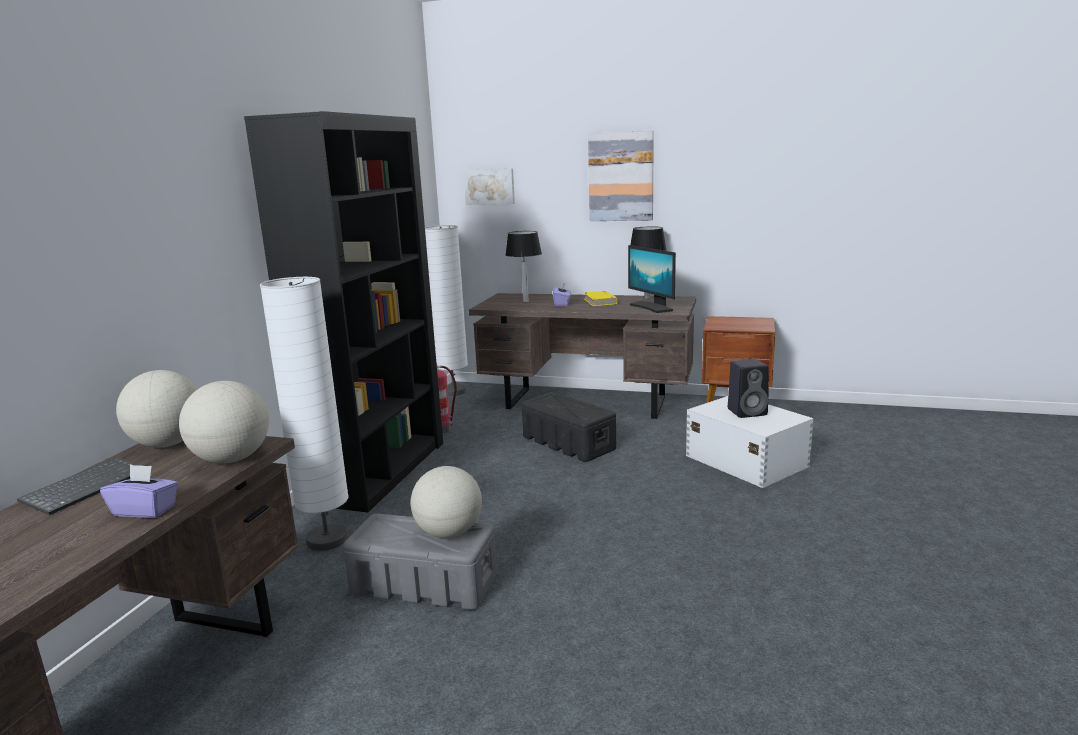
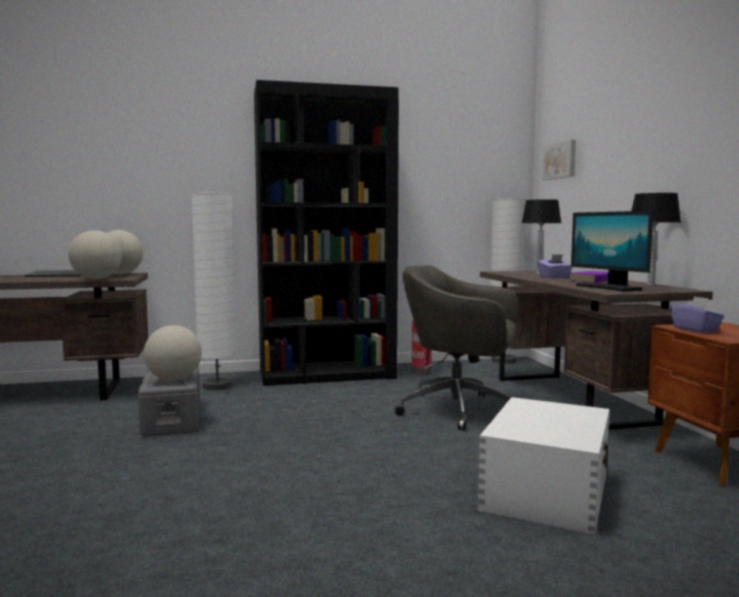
camera: 60 degrees right, 10 degrees down
(145, 510) = (26, 280): purple tissue box -> purple tissue box (695, 330)
(567, 443) = (460, 410): black storage box -> grey office chair
(600, 301) = (593, 280): yellow book -> purple book
(621, 177) = (653, 134): picture -> none
(651, 307) = (608, 288): monitor -> monitor turned 60 degrees counterclockwise
(748, 412) = (553, 420): black speaker -> none

